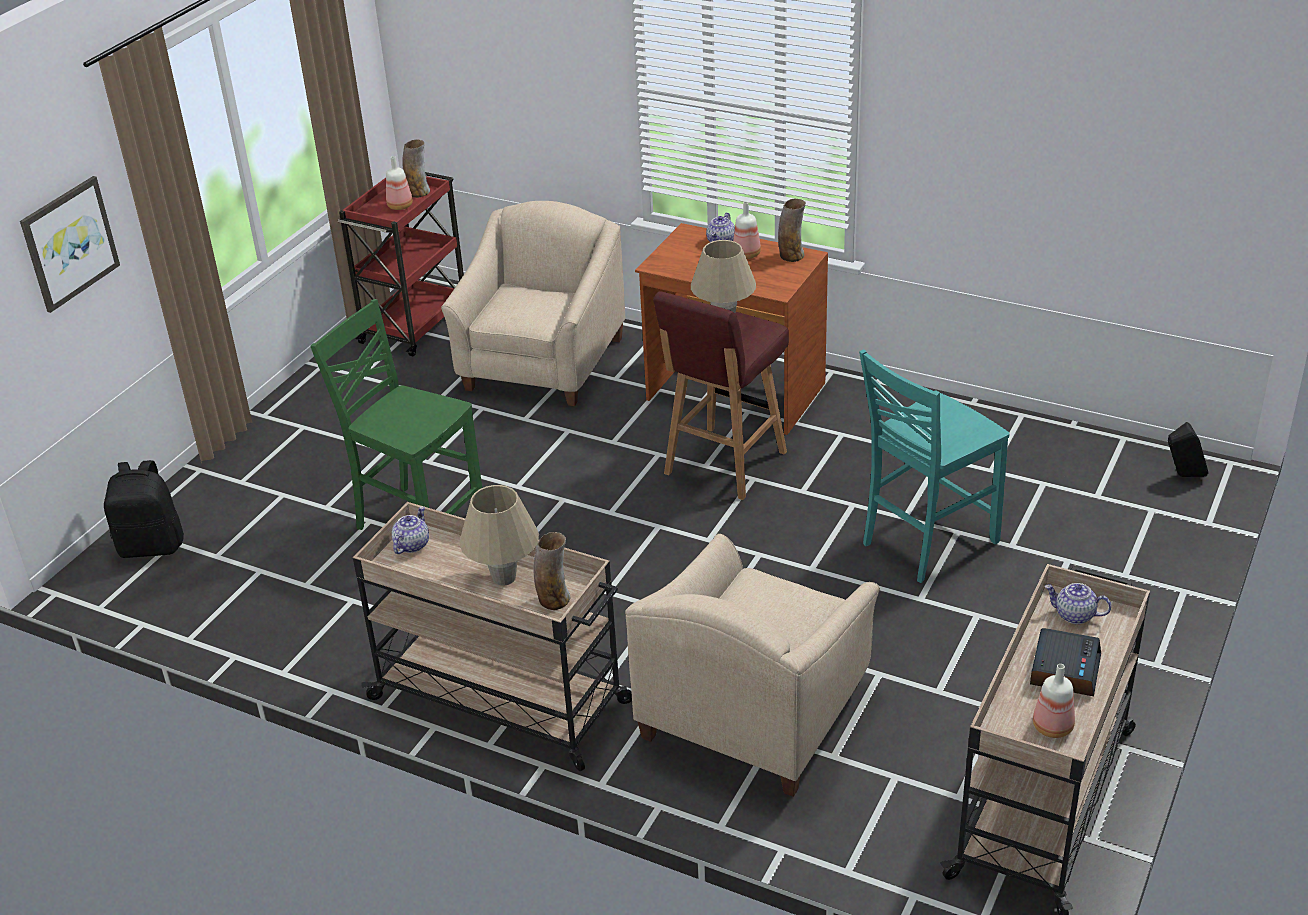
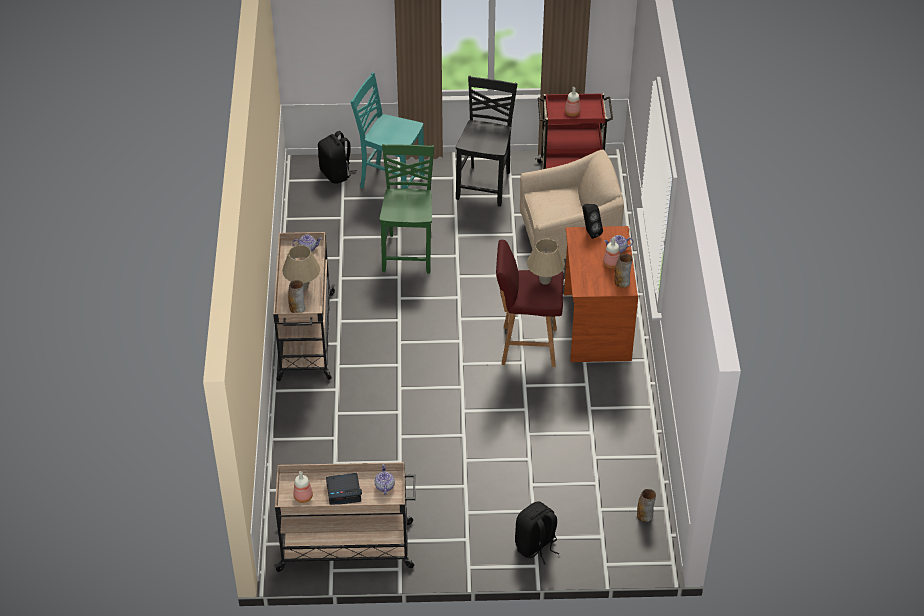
camera: 60 degrees right, 10 degrees up
(69, 243) = (358, 30): picture -> none
(353, 403) = (485, 185): none -> black chair
(418, 192) = (591, 113): vase -> vase (645, 515)
(754, 711) = (347, 425): beige armchair -> none
(926, 542) = (512, 448): turquoise chair -> turquoise chair (390, 182)
(1142, 579) = (536, 546): none -> black backpack
(1183, 476) = (644, 543): black speaker -> black speaker (590, 232)

